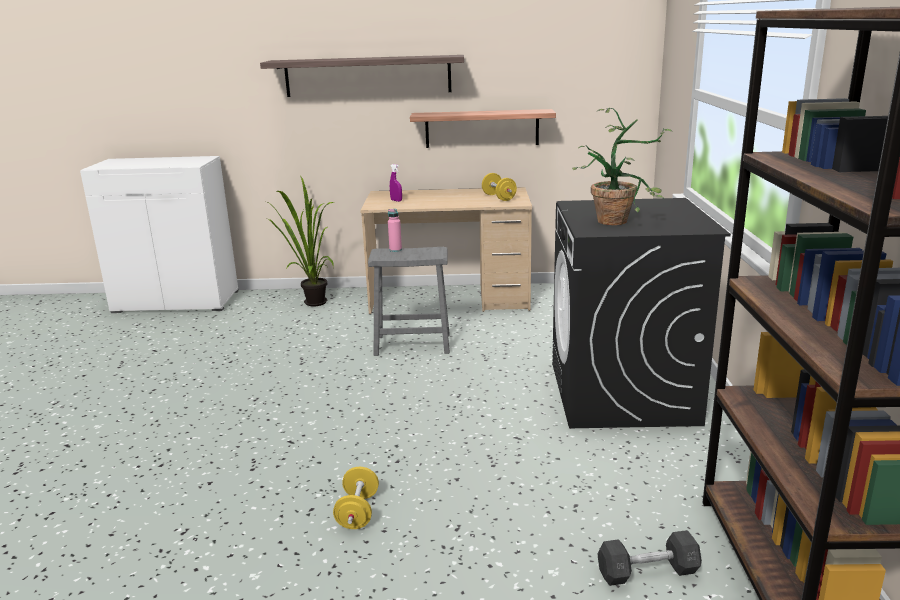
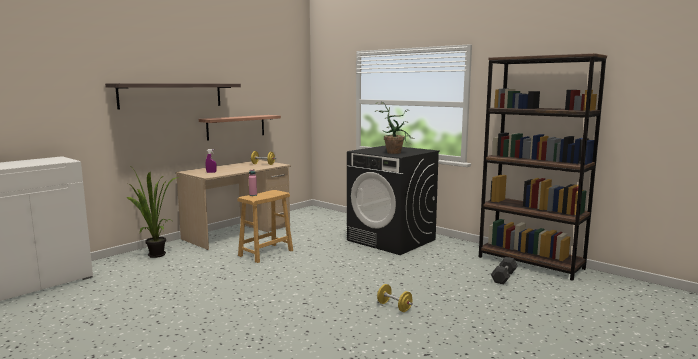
camera: 50 degrees left, 10 degrees down
(412, 344) = (266, 253): grey stool -> brown stool

